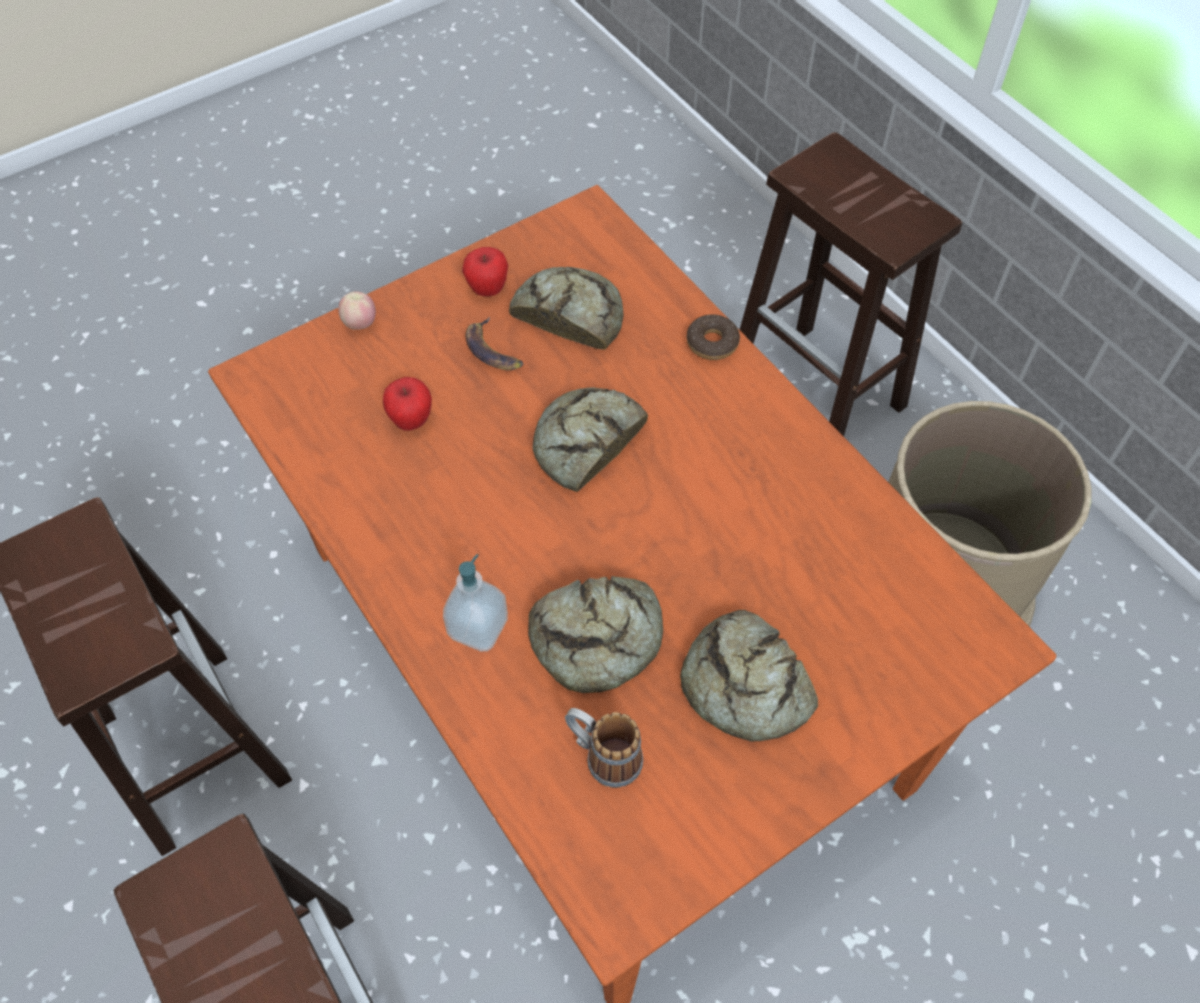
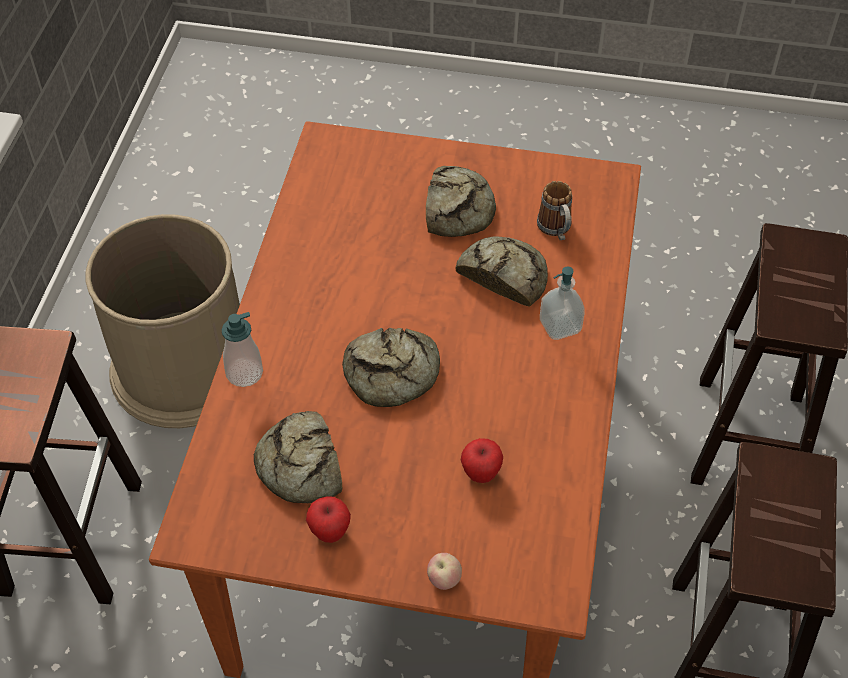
camera: 135 degrees left, 5 degrees down
(493, 350) = (378, 481): banana -> none
(712, 343) = (244, 373): donut -> soap dispenser

